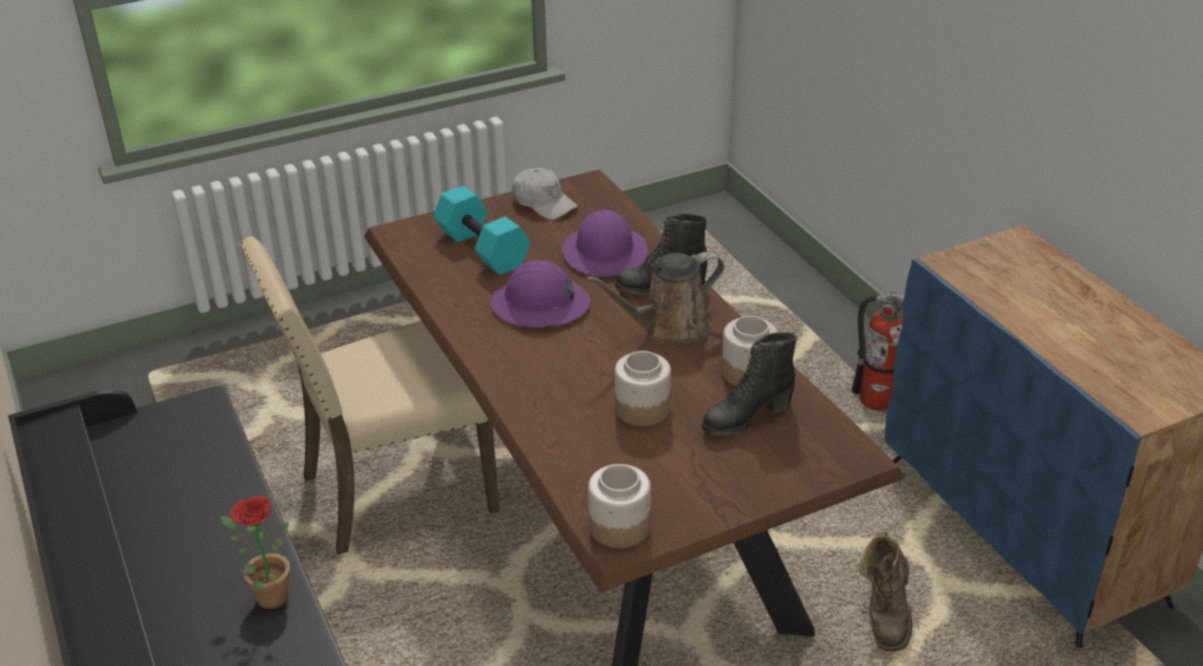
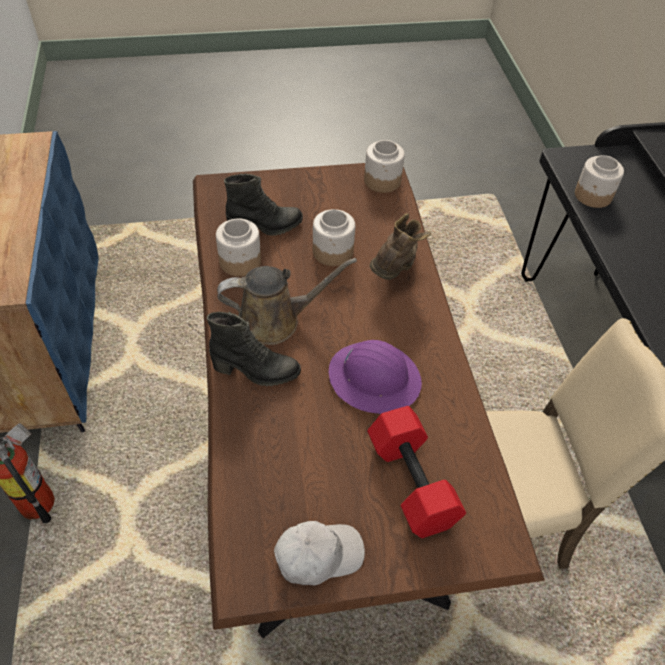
camera: 165 degrees left, 15 degrees up
(266, 596) = (593, 196): potted plant -> jar
(484, 249) = (409, 482): turquoise dumbbell -> red dumbbell
(544, 203) = (318, 555): white cap -> white cap turned 105 degrees clockwise
(605, 253) = (285, 435): purple hard hat -> none
(885, 615) = (184, 321): brown boot -> brown boot (395, 270)

